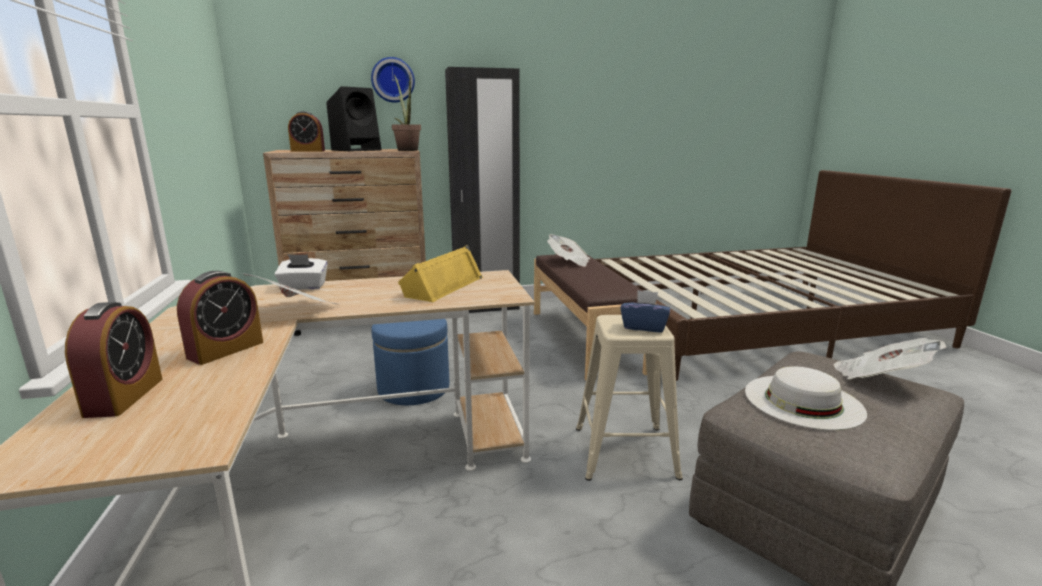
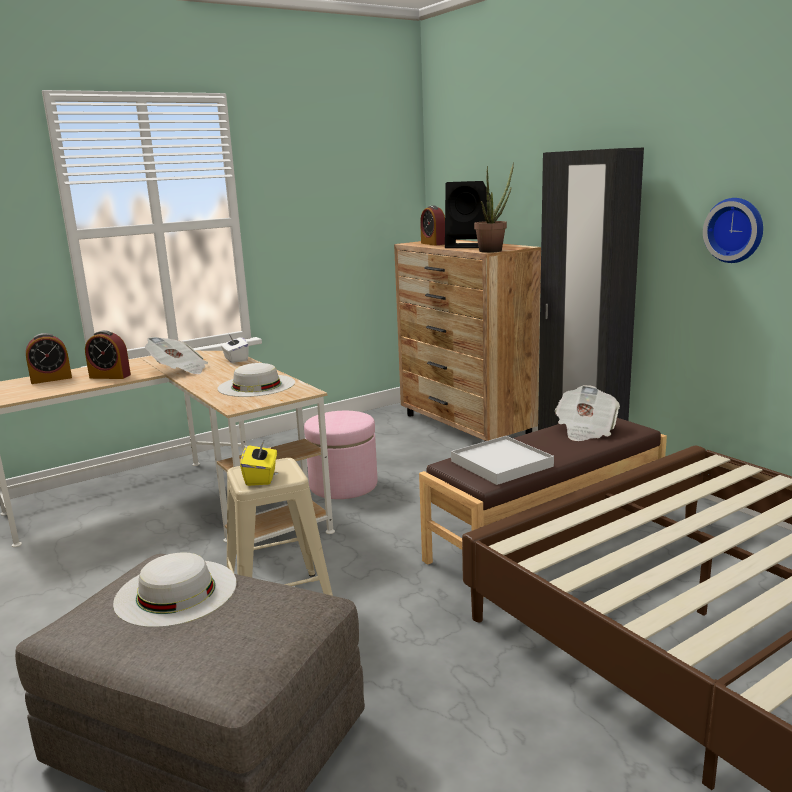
camera: 70 degrees right, 0 degrees up
(393, 80) = (529, 166): wall clock -> wall clock (735, 230)
(414, 388) = (343, 485): blue ottoman -> pink ottoman
(442, 286) = (256, 385): yellow speaker -> white hat
(607, 285) = (501, 463): none -> white tray
(644, 327) = (261, 477): blue tissue box -> yellow tissue box
(879, 379) = (250, 646): newspaper -> none

